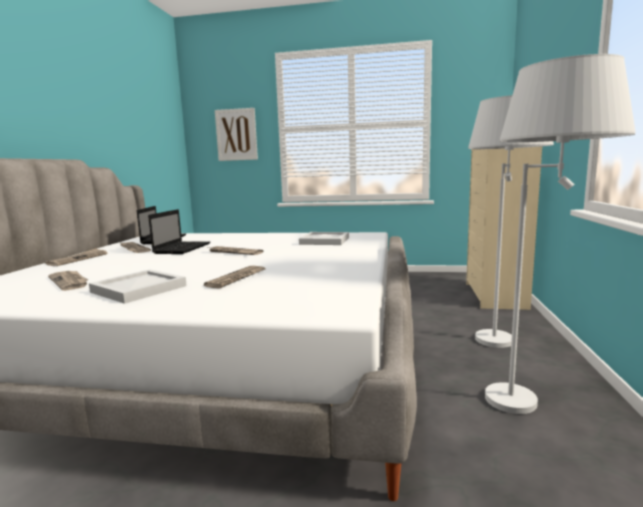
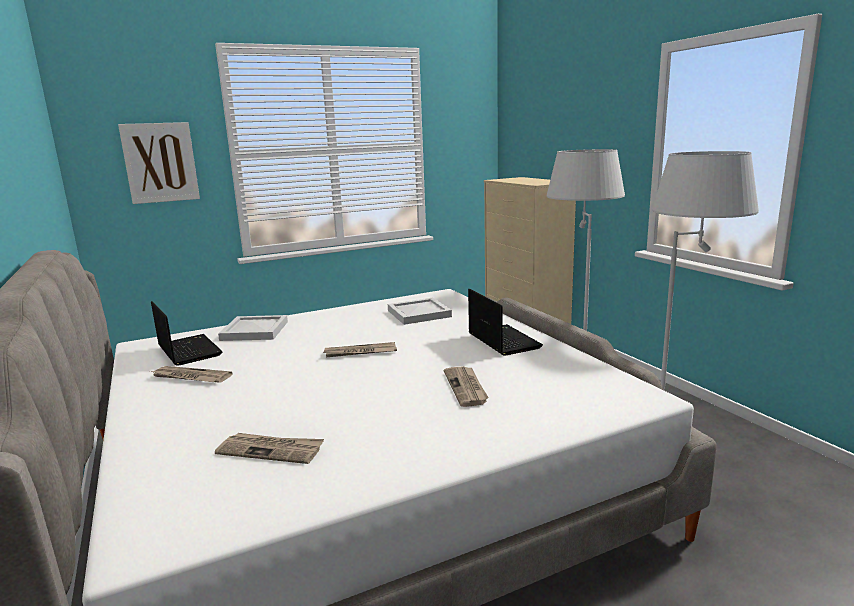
camera: 35 degrees left, 5 degrees up
(78, 259) = (152, 415): newspaper -> none
(138, 289) = (400, 432): white tray -> white tray (255, 331)
(182, 248) = (268, 360): laptop -> laptop (502, 341)

